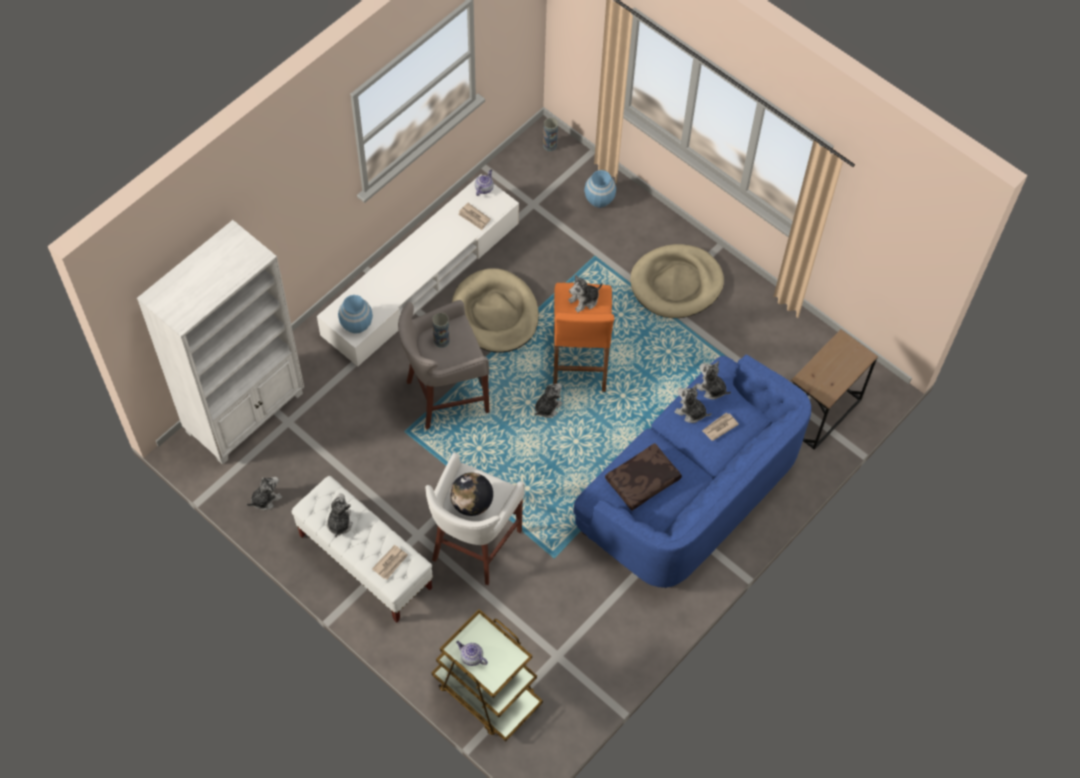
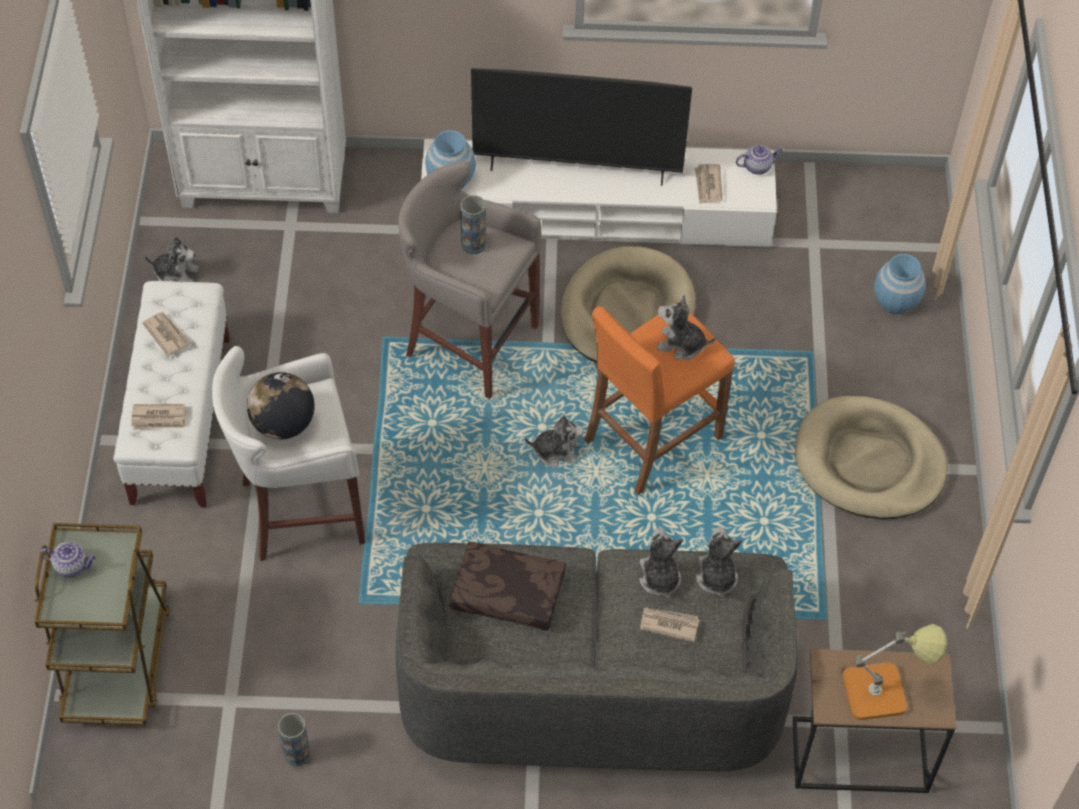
camera: 50 degrees right, 5 degrees down
(339, 522) = (166, 334): plush toy -> newspaper
(406, 264) = (577, 168): none -> television
(471, 657) = (72, 566): teapot -> teapot turned 105 degrees clockwise
(550, 145) = (912, 202): vase -> vase (297, 754)
(690, 492) = (590, 686): blue sofa -> grey sofa
(836, 368) = (883, 691): none -> table lamp

